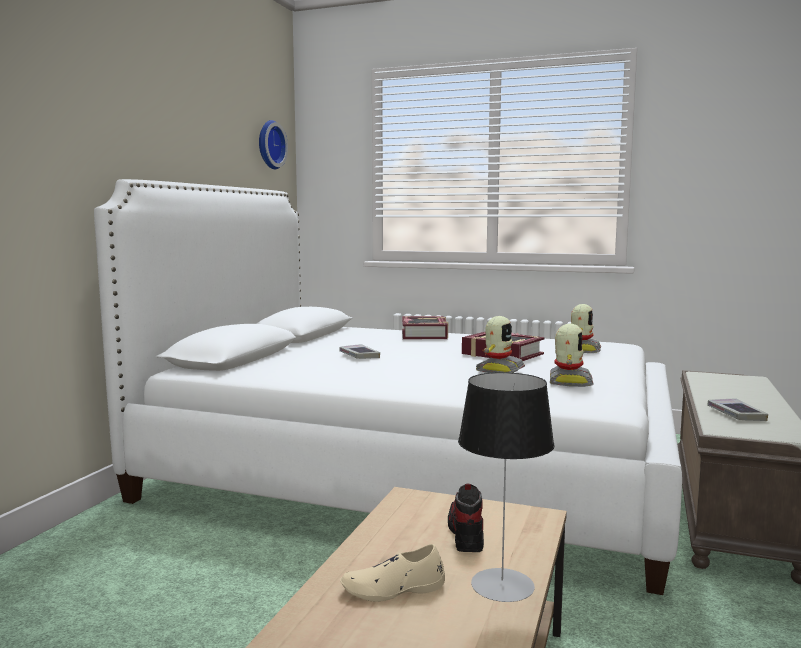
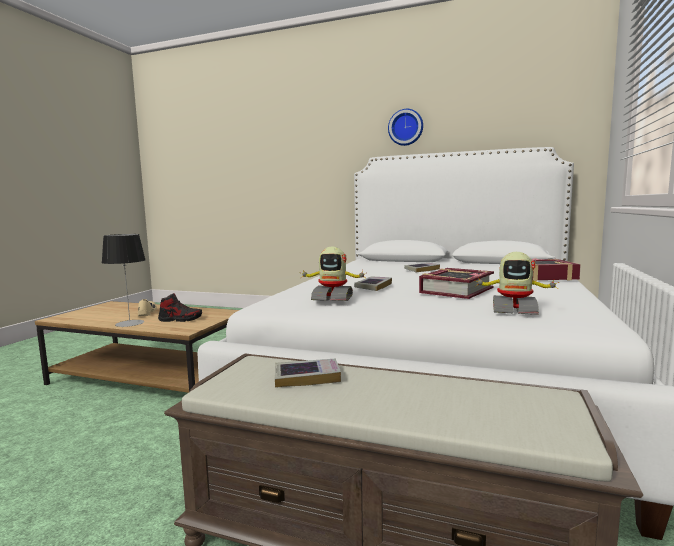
camera: 90 degrees right, 0 degrees up
(269, 145) = (555, 109): wall clock -> wall clock (406, 127)
(499, 370) = (373, 286): toy robot -> book

